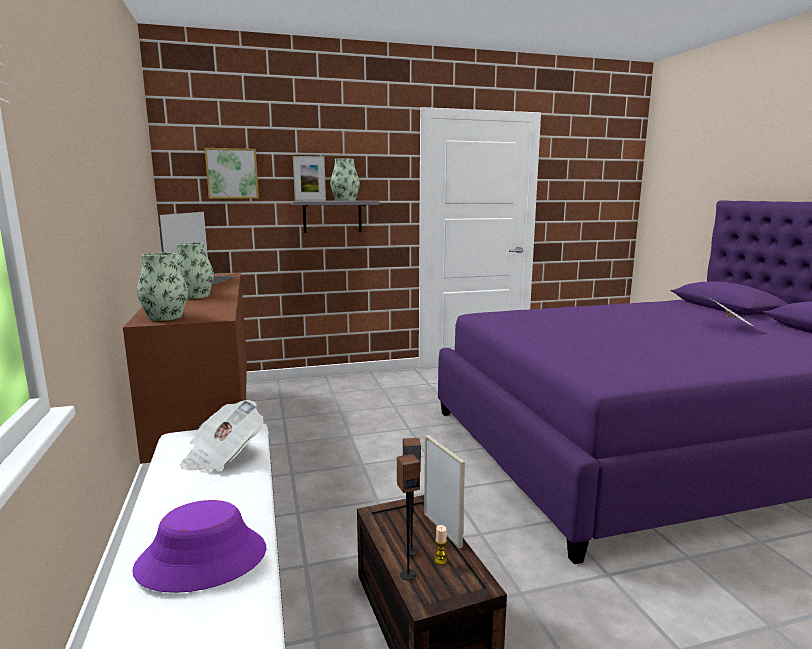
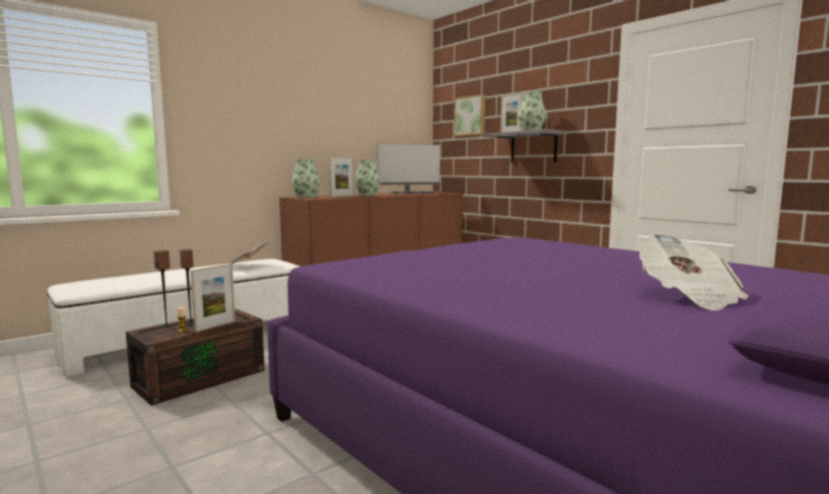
camera: 65 degrees right, 5 degrees down
(193, 304) = (342, 196): none -> picture frame
(202, 559) = (144, 278): purple hat -> none

